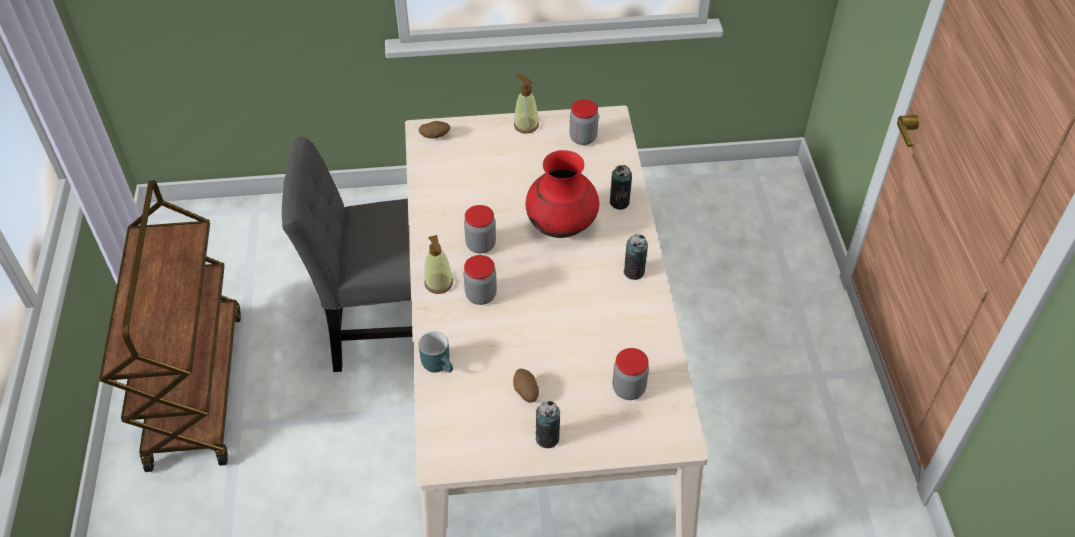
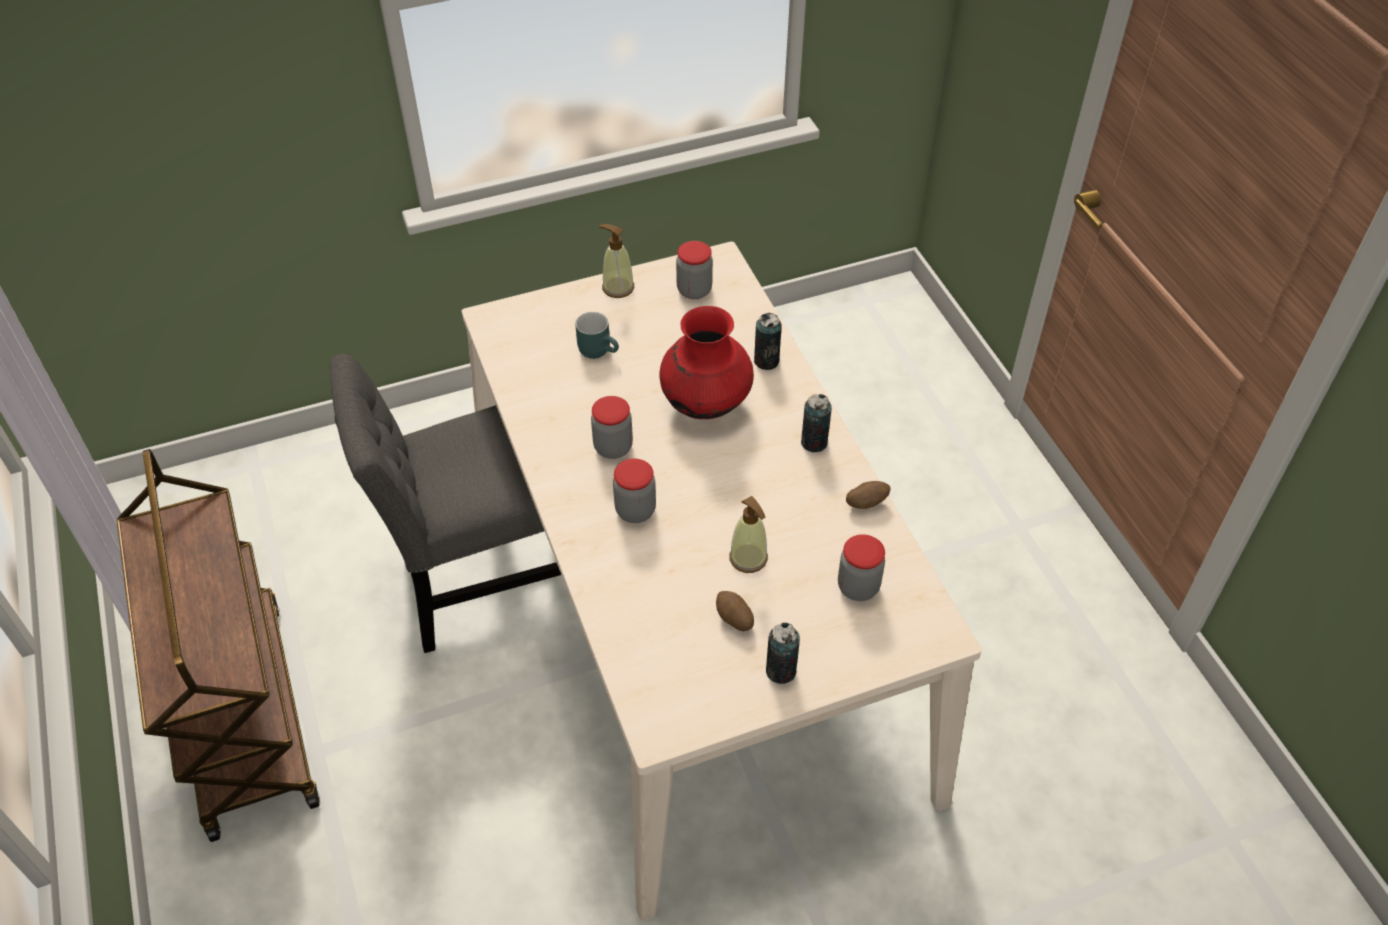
camera: 15 degrees left, 0 degrees up
(435, 136) = (507, 322): potato -> potato (866, 503)
(438, 283) = (576, 507): soap dispenser -> soap dispenser (748, 558)
(440, 364) = (614, 608): turquoise mug -> turquoise mug (599, 349)

